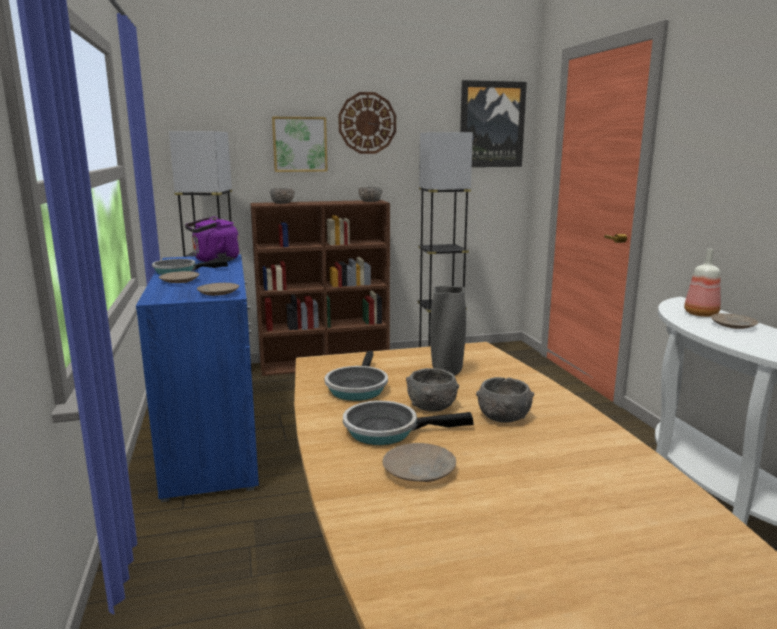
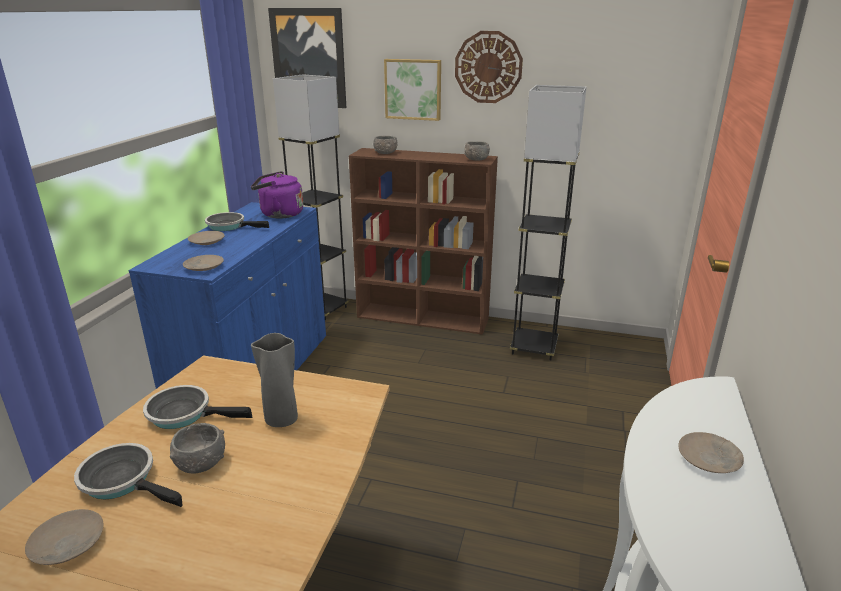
camera: 30 degrees right, 10 degrees up
(357, 387) = (185, 414): frying pan -> frying pan turned 60 degrees clockwise
(491, 124) = (650, 72): picture -> picture (309, 58)
(503, 416) = (231, 504): grey bowl -> none
(702, 314) = (701, 422): bottle -> none

